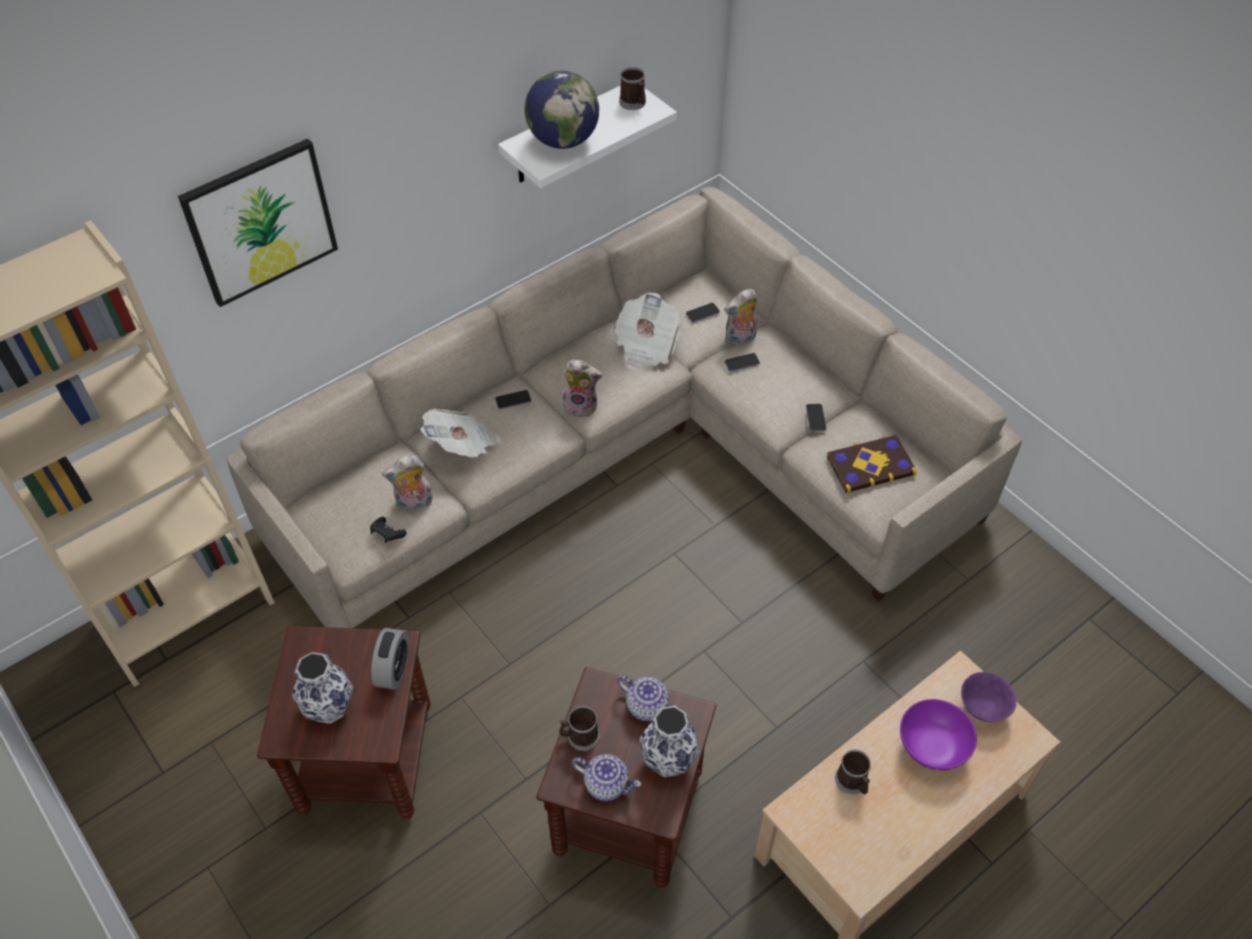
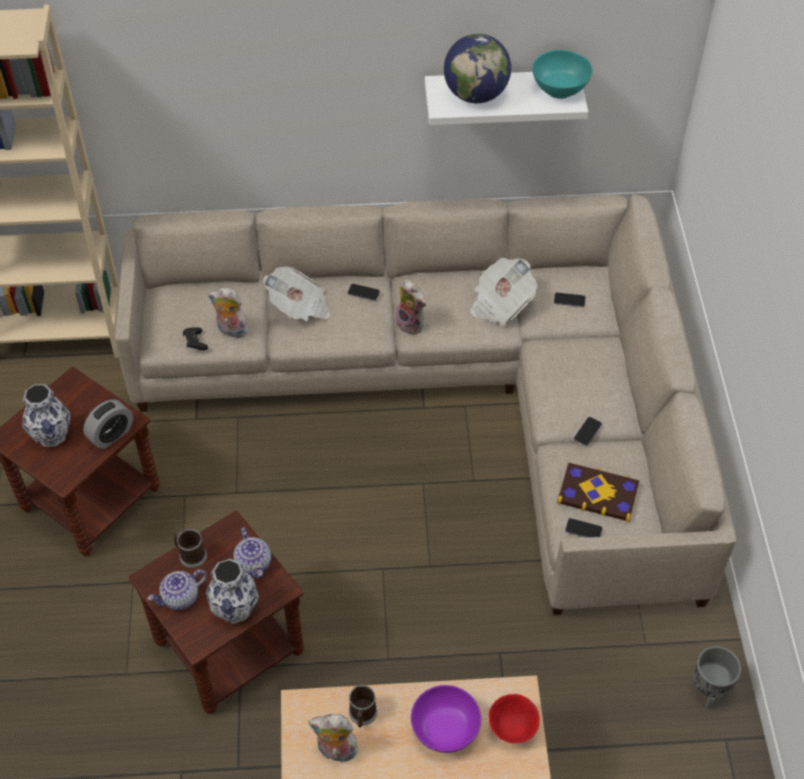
camera: 35 degrees right, 0 degrees up
(260, 222) = (191, 58): picture -> none
(607, 784) = (180, 598): teapot -> teapot turned 90 degrees clockwise
(634, 103) = (560, 90): mug -> turquoise bowl
(740, 339) = (584, 337): plush toy -> plush toy (336, 751)
(742, 363) = (566, 356): phone -> phone (583, 530)
(982, 709) = (512, 729): purple bowl -> red bowl
(1046, 589) = (708, 692): none -> grey planter

